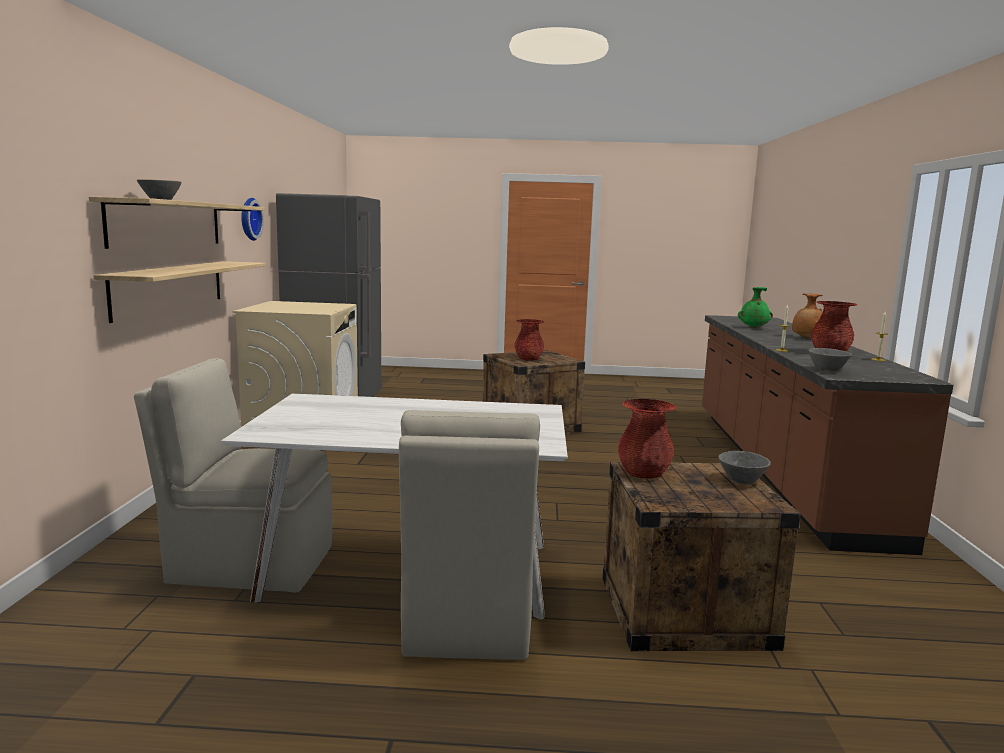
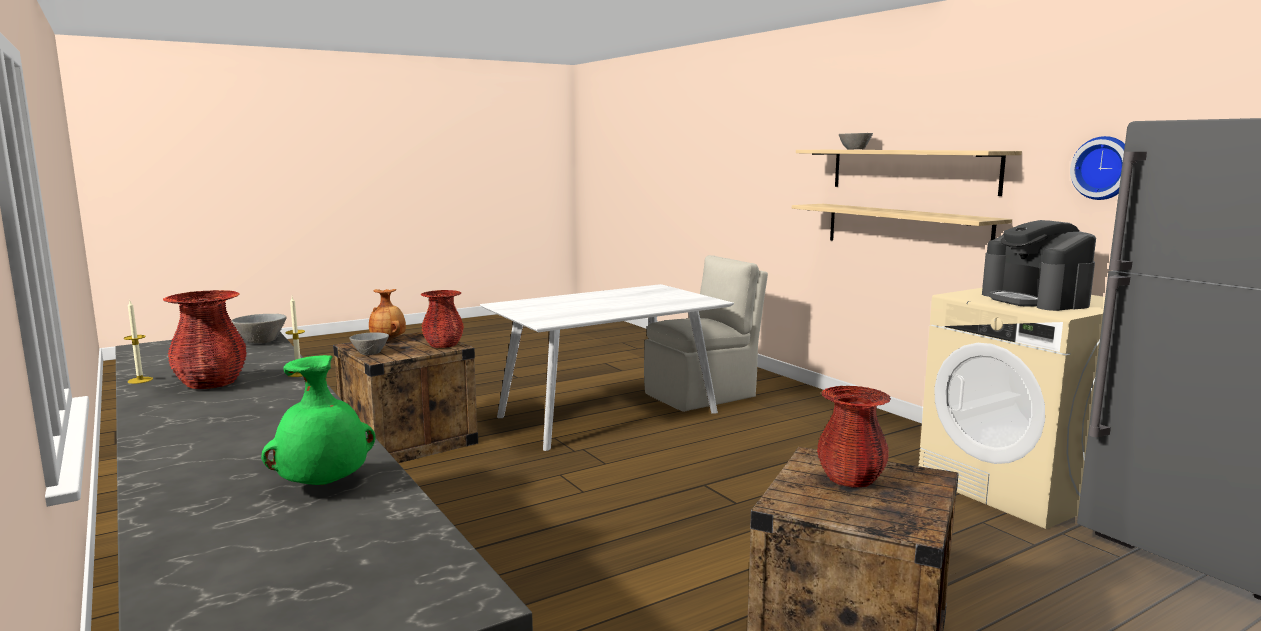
camera: 145 degrees right, 0 degrees up
(306, 307) = (1035, 300): none -> coffee machine
(467, 618) = (539, 407): beige chair -> none
(806, 338) = (201, 443): brown vase -> brown vase (389, 340)

